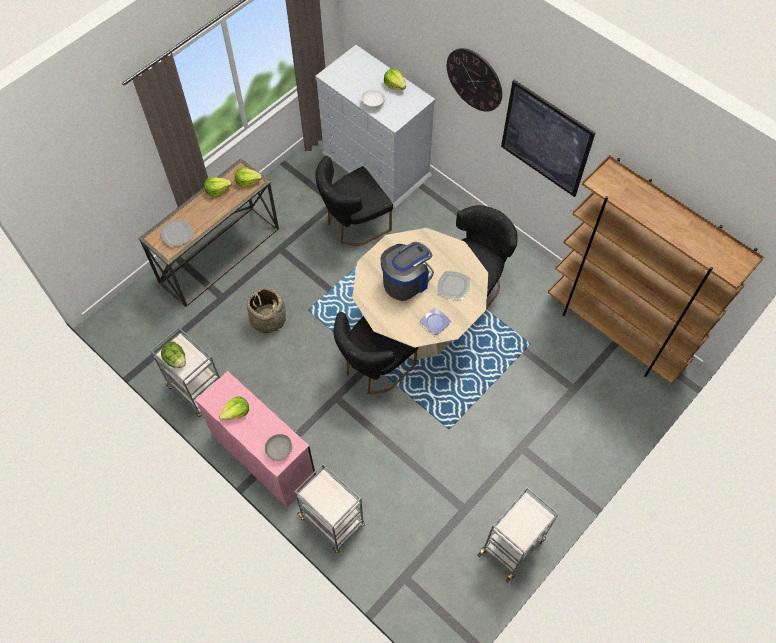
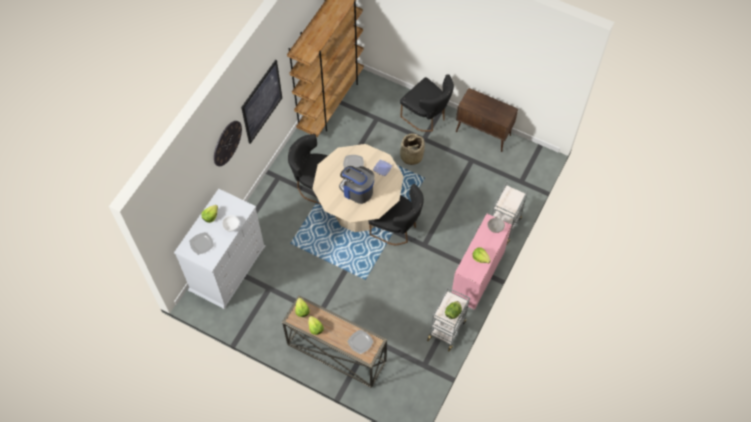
camera: 105 degrees left, 0 degrees up
(268, 319) = (379, 303): basket -> basket (411, 156)
(353, 224) = (286, 269): black chair -> black chair (426, 117)
(357, 71) = (201, 244): none -> plate
(512, 545) = (483, 134): grey cart -> brown cabinet

